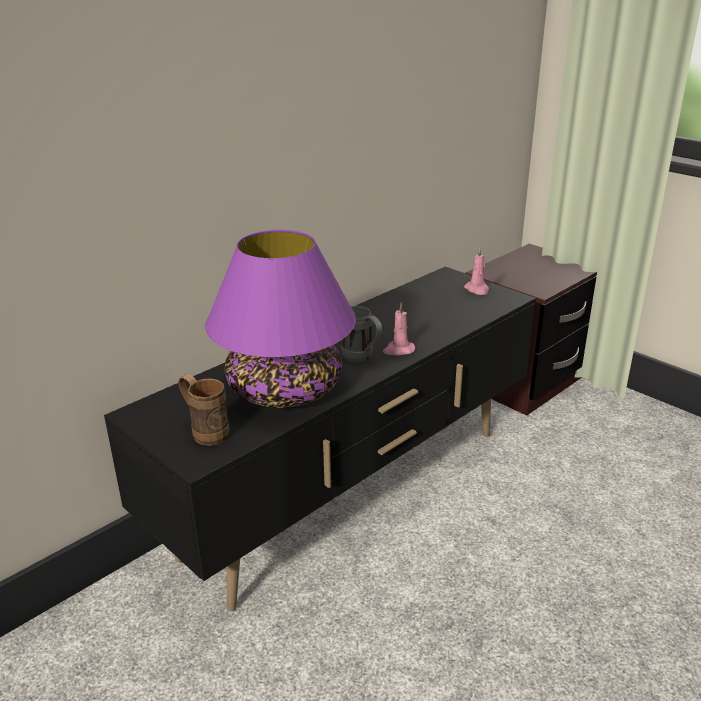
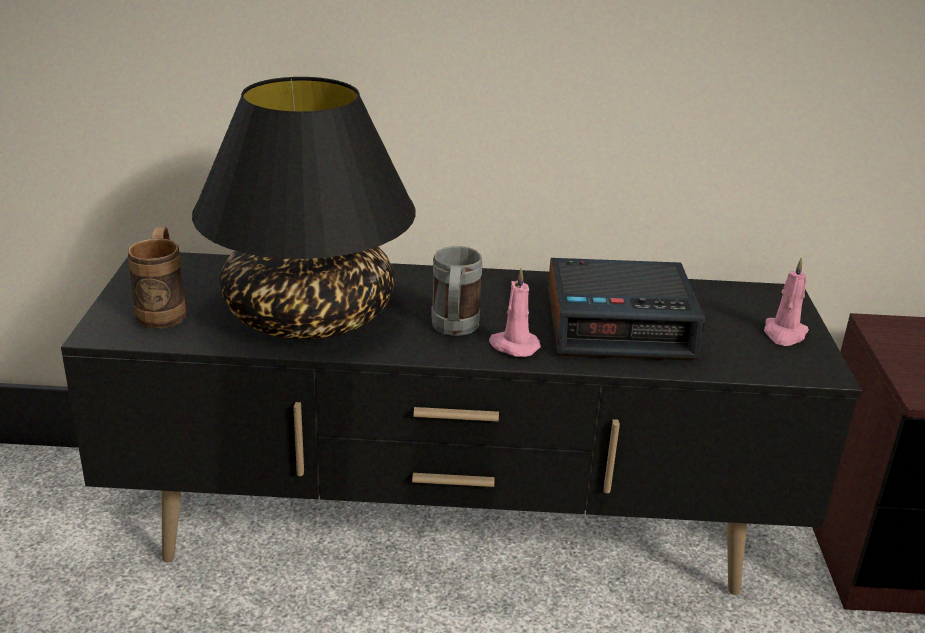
camera: 45 degrees right, 0 degrees up
(285, 389) = (311, 315): purple table lamp -> black table lamp
(418, 318) = (620, 325): none -> alarm clock

